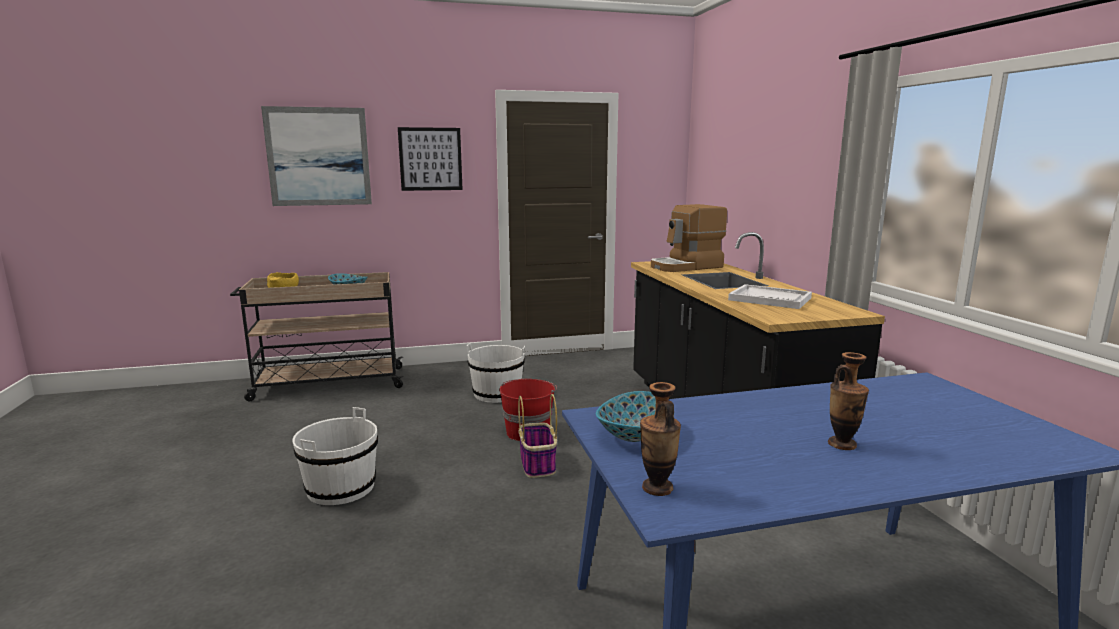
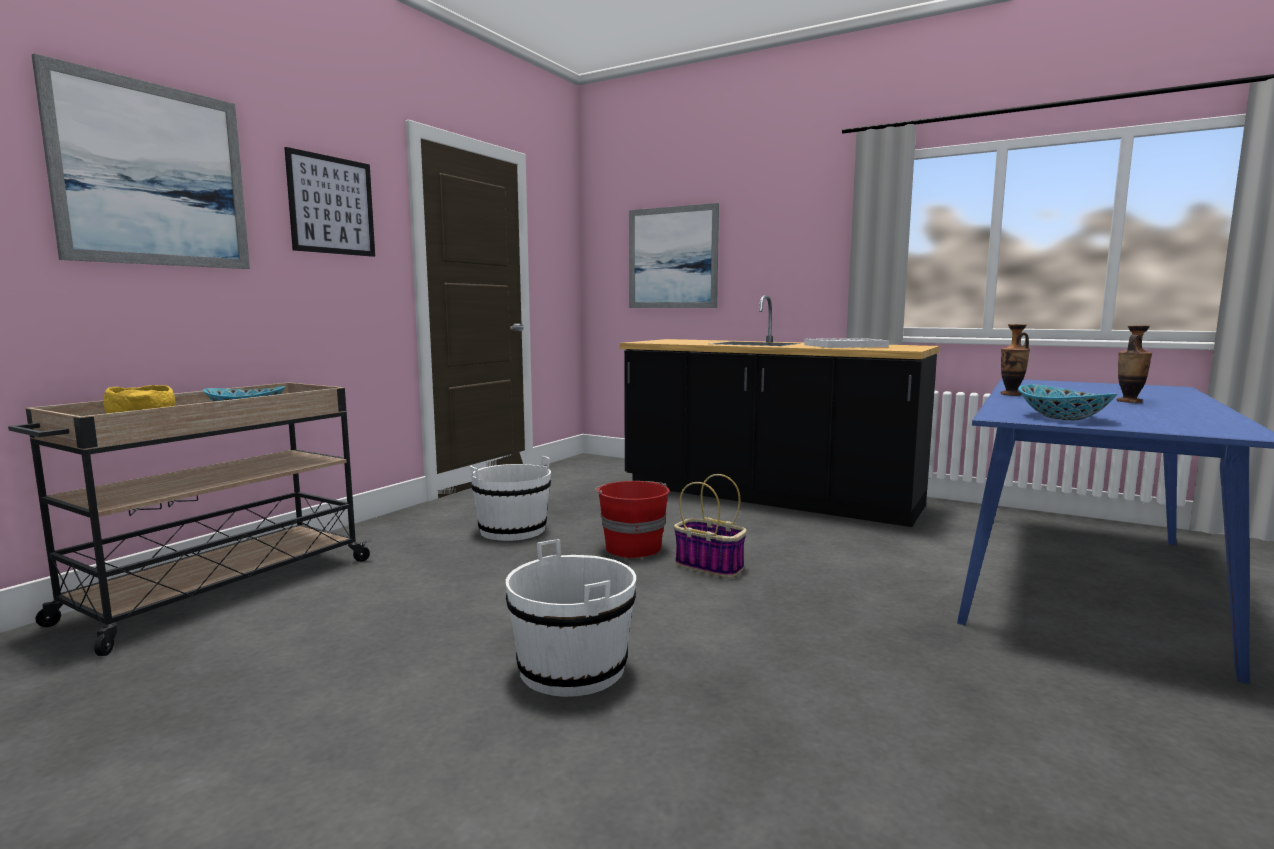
camera: 45 degrees left, 5 degrees down
(657, 488) = (1189, 429): vase -> vase (1011, 394)
(686, 267) = (683, 341): coffee machine -> none
(733, 181) = (672, 258): none -> picture

